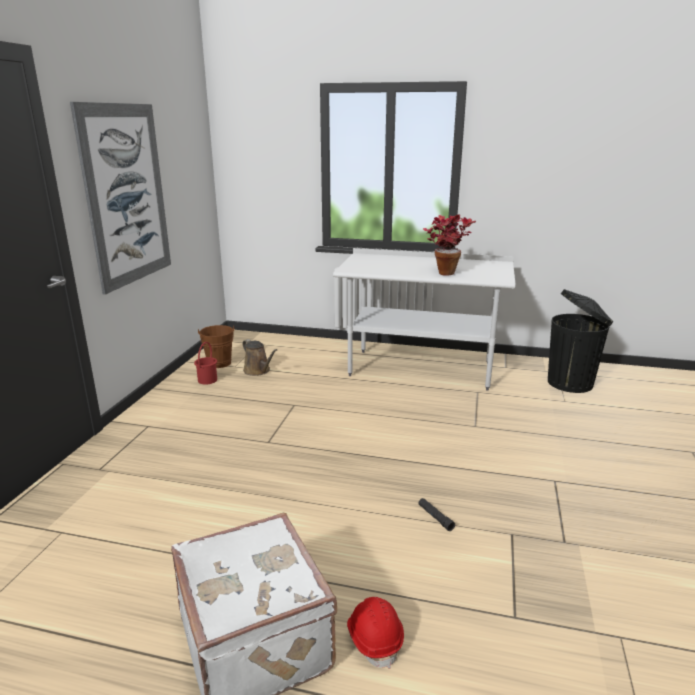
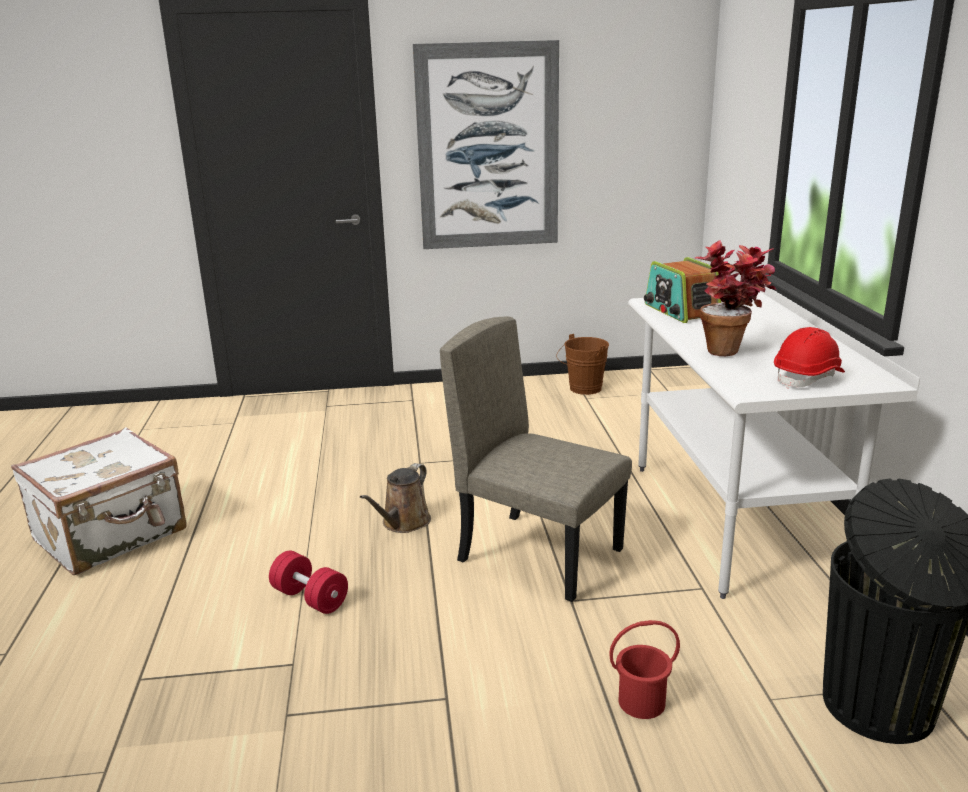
camera: 70 degrees right, 0 degrees up
(208, 380) = (535, 395): red bucket -> red bucket (642, 703)
(258, 371) = (589, 413): brown watering can -> brown watering can (403, 523)
(371, 268) = (681, 311): none -> radio
(374, 638) = (111, 592): red hard hat -> red hard hat (808, 378)
(424, 424) = (540, 554): none -> beige chair
(435, 517) = (310, 598): black flashlight -> red dumbbell

